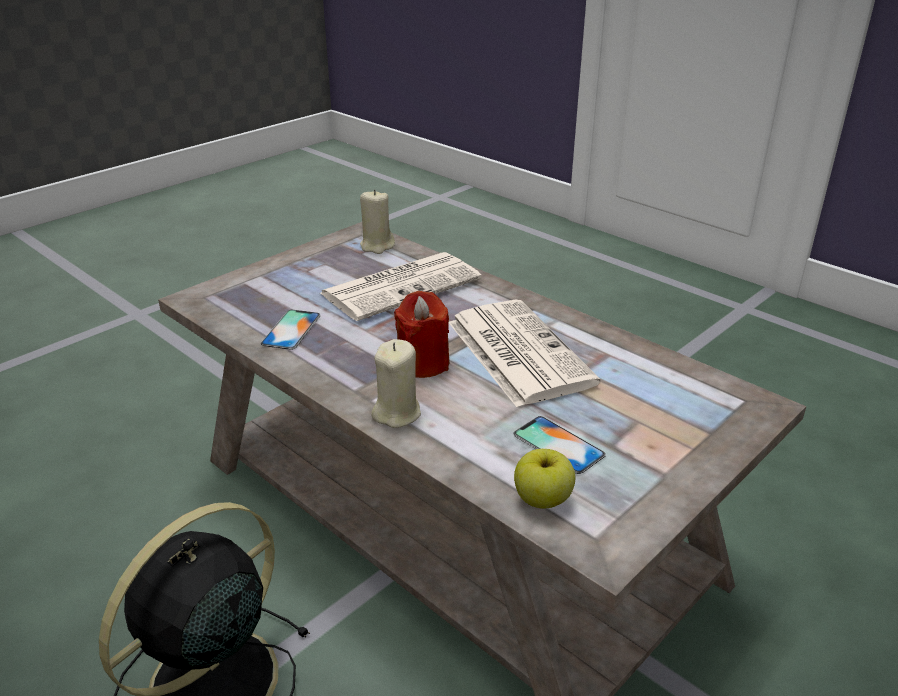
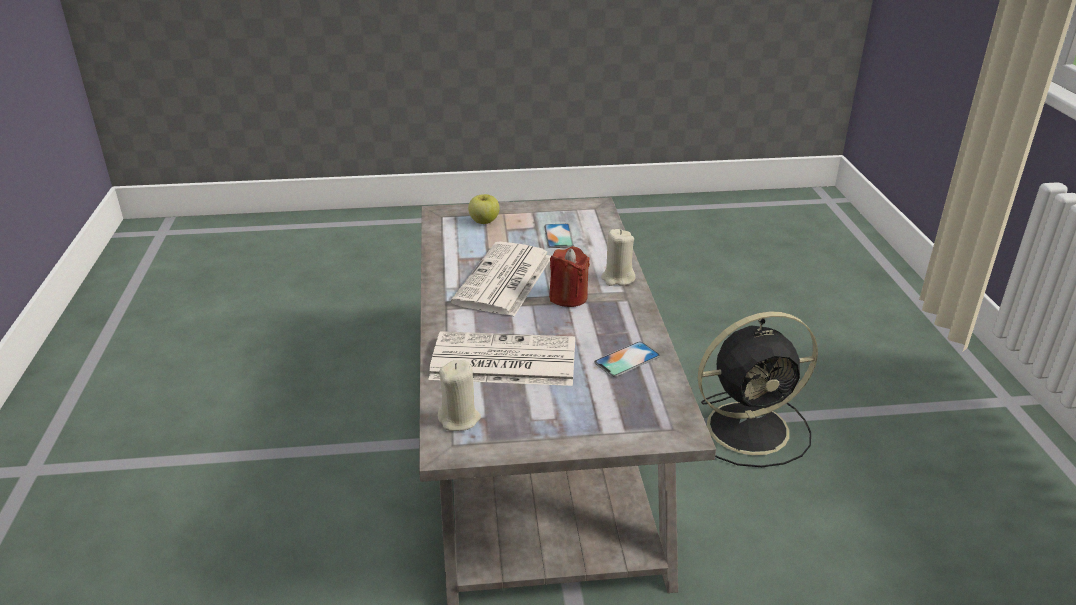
camera: 140 degrees left, 0 degrees up
(543, 500) = (597, 224): apple -> apple (484, 221)

